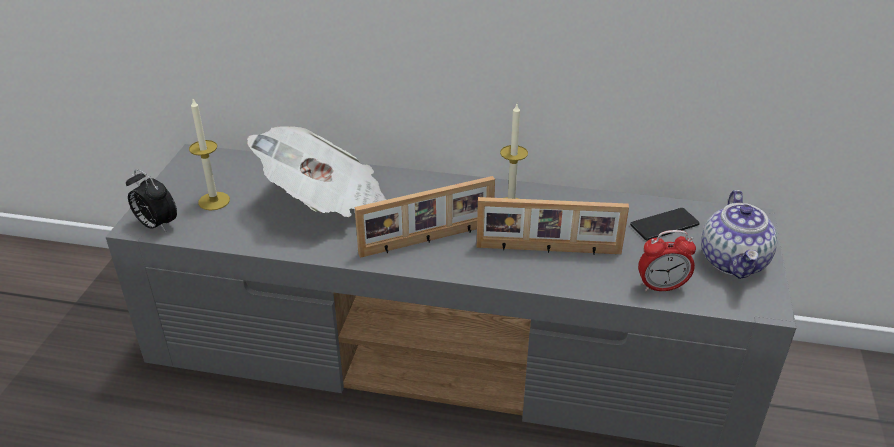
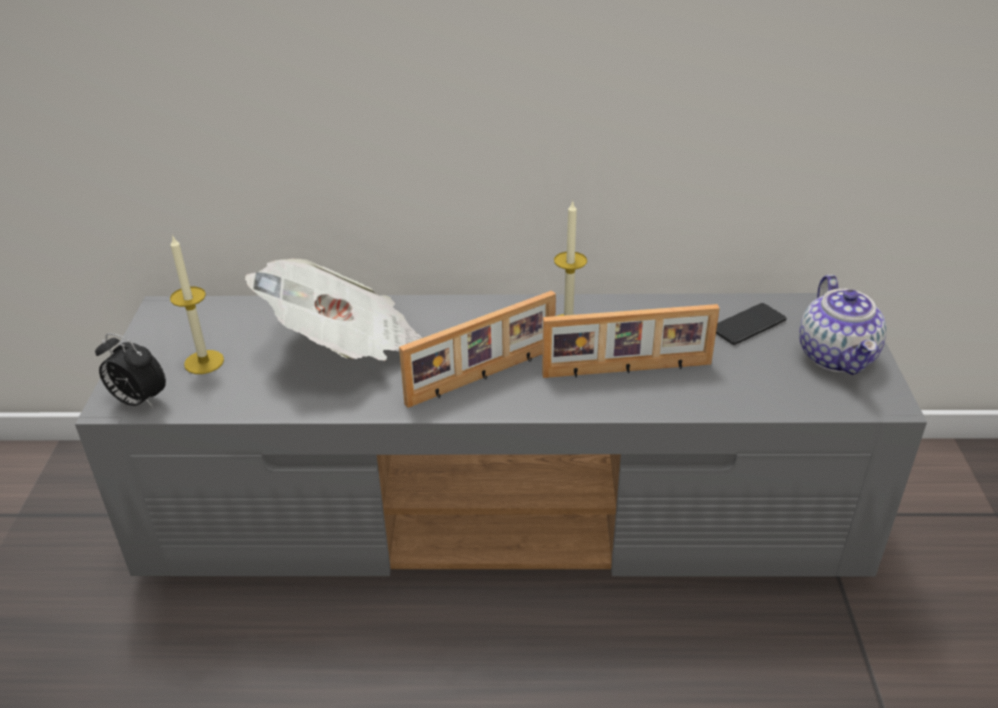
camera: 10 degrees left, 0 degrees up
(661, 287) = (767, 396): alarm clock -> none

